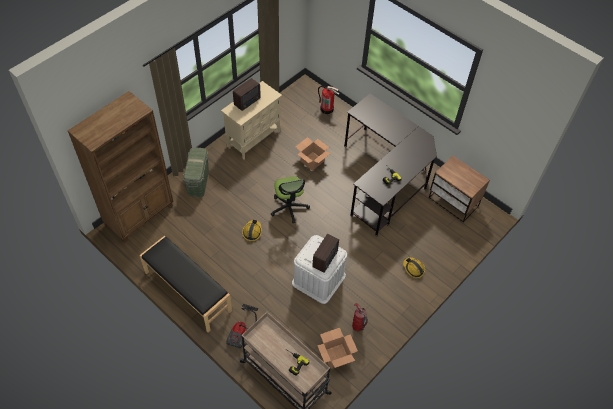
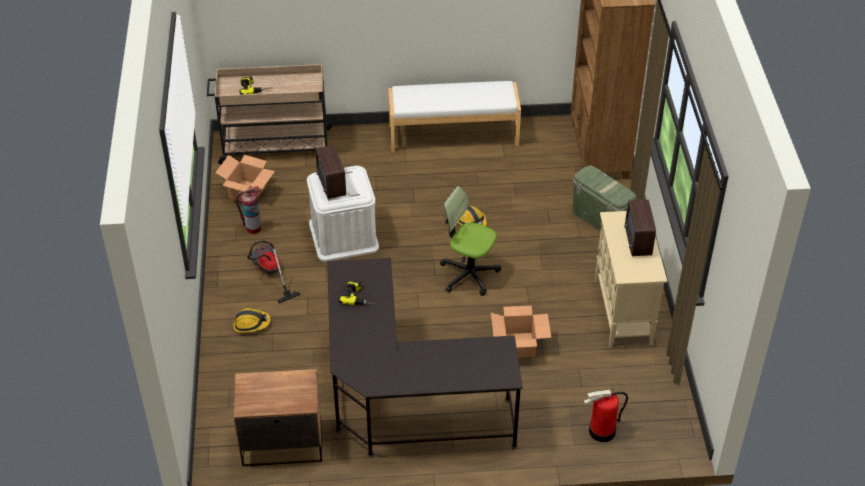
camera: 135 degrees right, 10 degrees down
(187, 292) = (453, 134): black bench -> white bench
(242, 331) = (360, 146): vacuum cleaner -> vacuum cleaner (269, 273)

